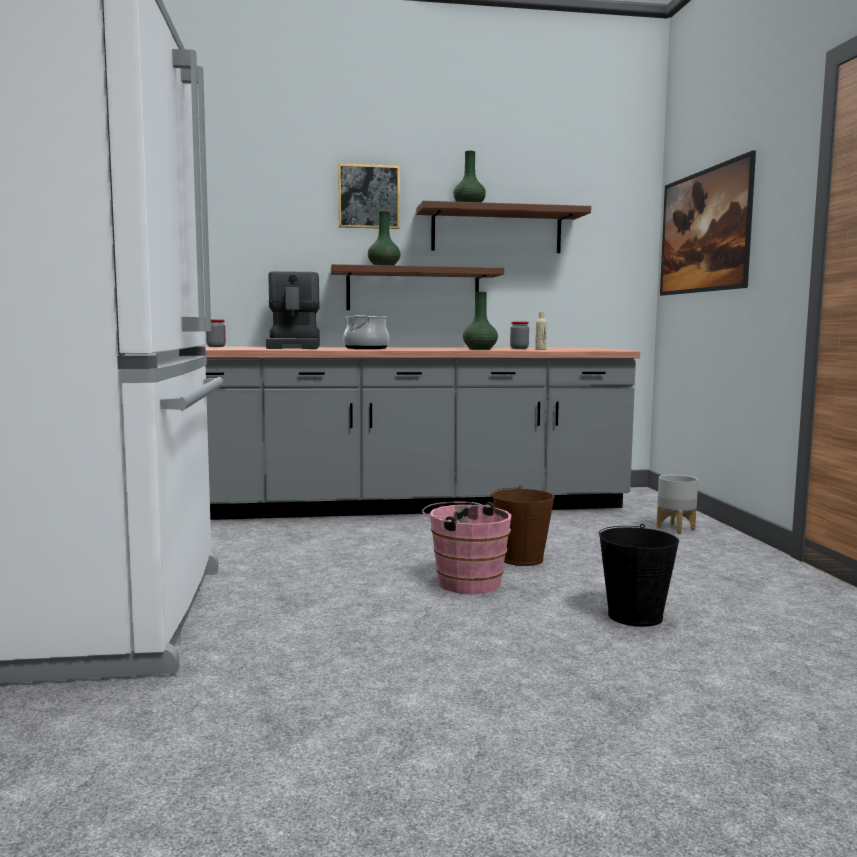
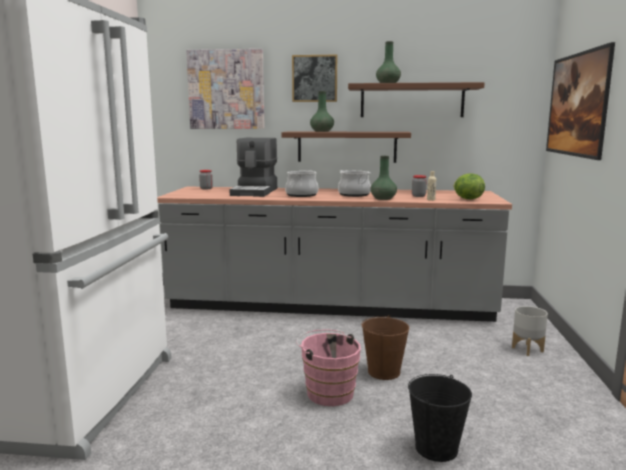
camera: 15 degrees right, 5 degrees up
(242, 207) = (226, 89): none -> picture
(435, 348) = (354, 194): none -> cooking pot
(582, 349) = (467, 199): none -> lettuce

